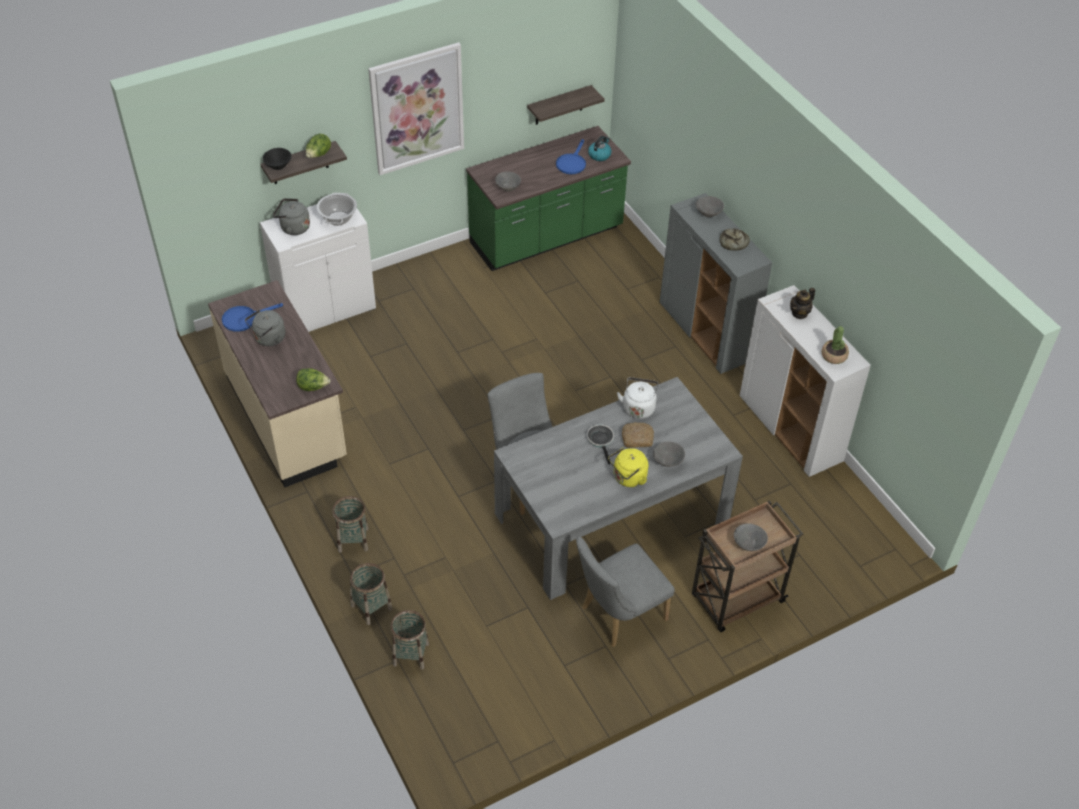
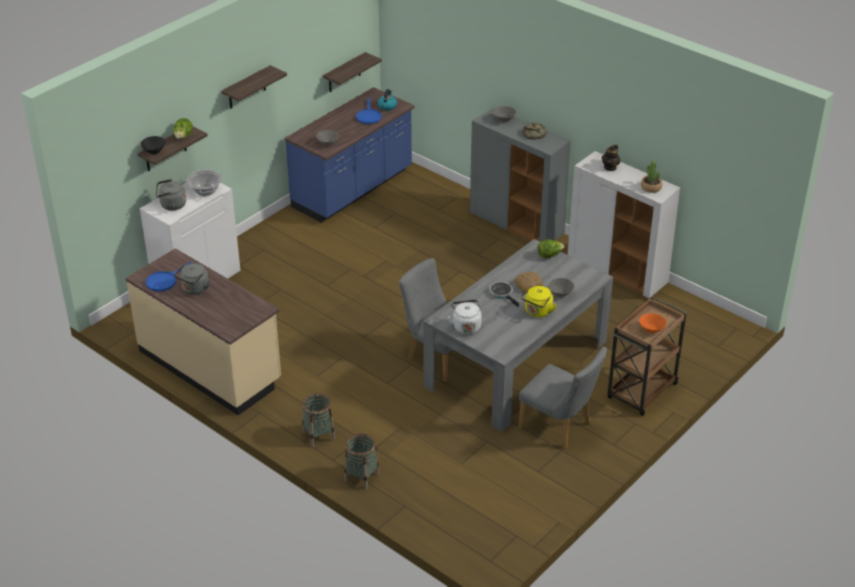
camera: 20 degrees left, 10 degrees down
(313, 387) = (254, 313): lettuce -> lettuce (549, 255)
(411, 654) = (413, 499): basket -> none
(417, 108) = (247, 88): picture -> shelf
(547, 238) = (353, 189): green counter -> blue counter
(618, 615) = (559, 427): grey chair -> grey chair turned 90 degrees counterclockwise
(638, 407) = (517, 265): white kettle -> white kettle (466, 326)
(749, 544) = (651, 330): grey bowl -> orange bowl

